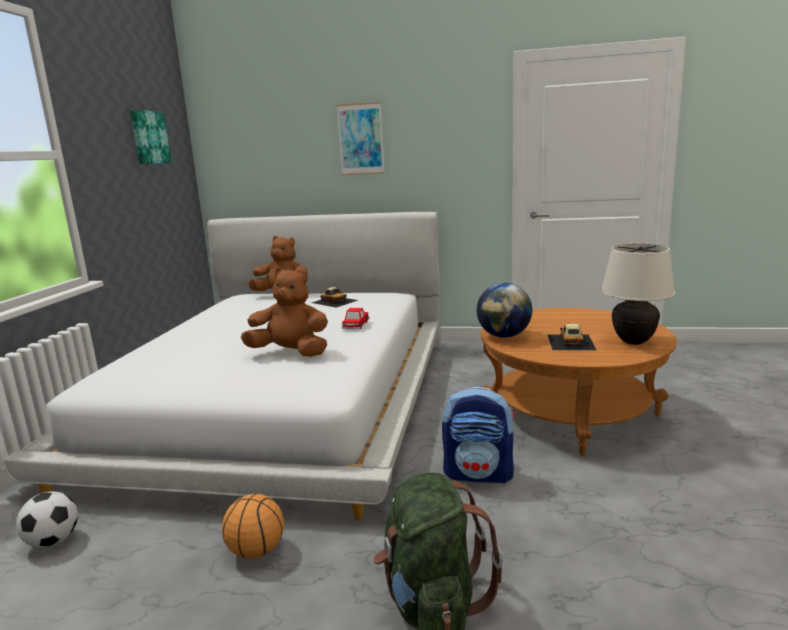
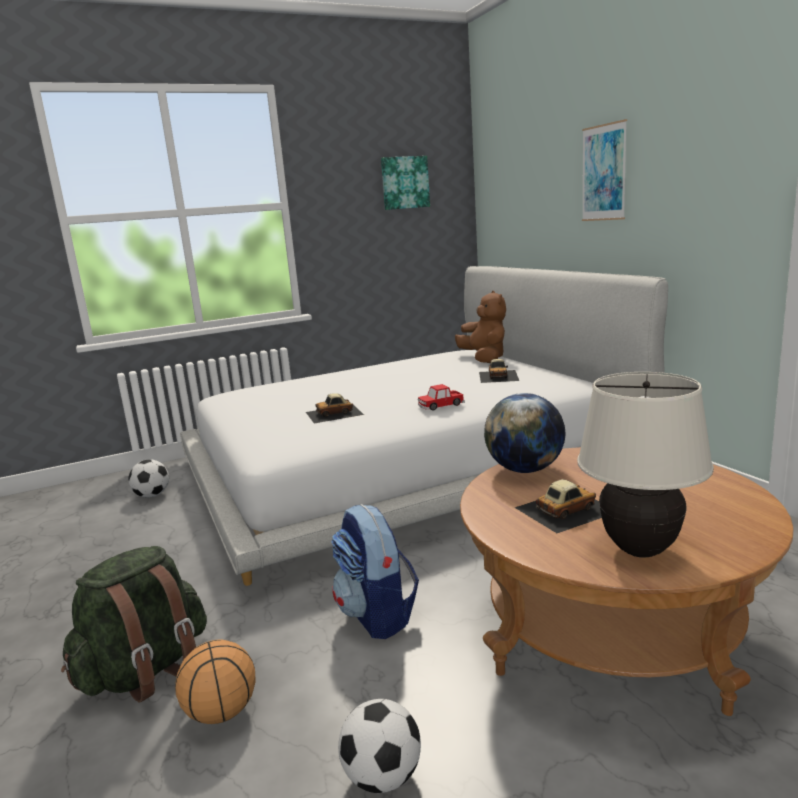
camera: 55 degrees right, 0 degrees up
(256, 550) = (177, 562): basketball -> basketball (222, 711)
(291, 353) = (334, 413): brown plush toy -> toy car
(642, 518) = (383, 777): none -> football

